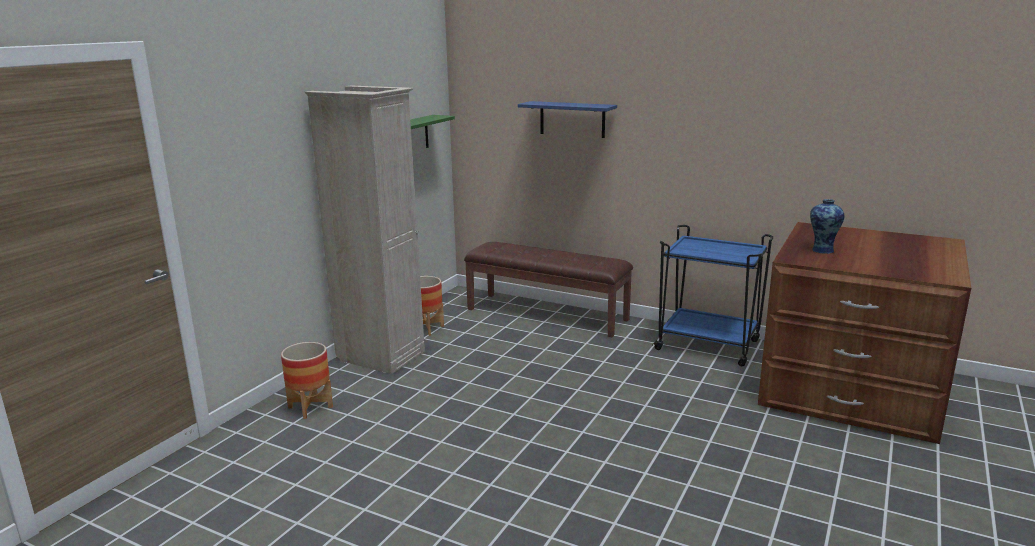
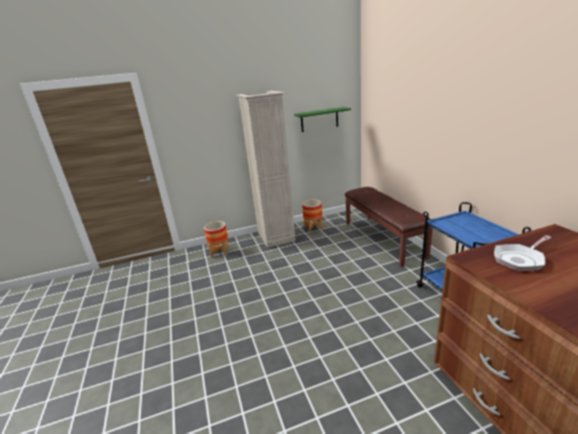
camera: 45 degrees right, 5 degrees up
(572, 119) = (412, 113): blue shelf -> none
(822, 250) = (520, 259): vase -> frying pan

